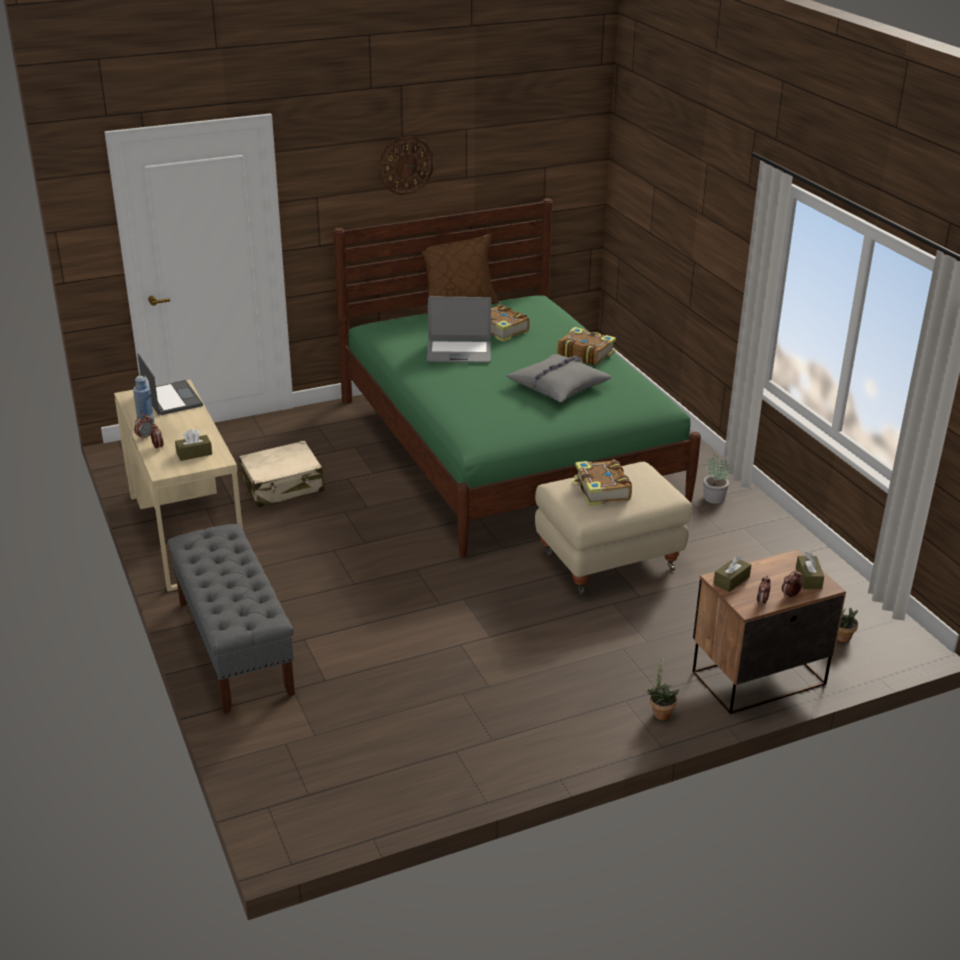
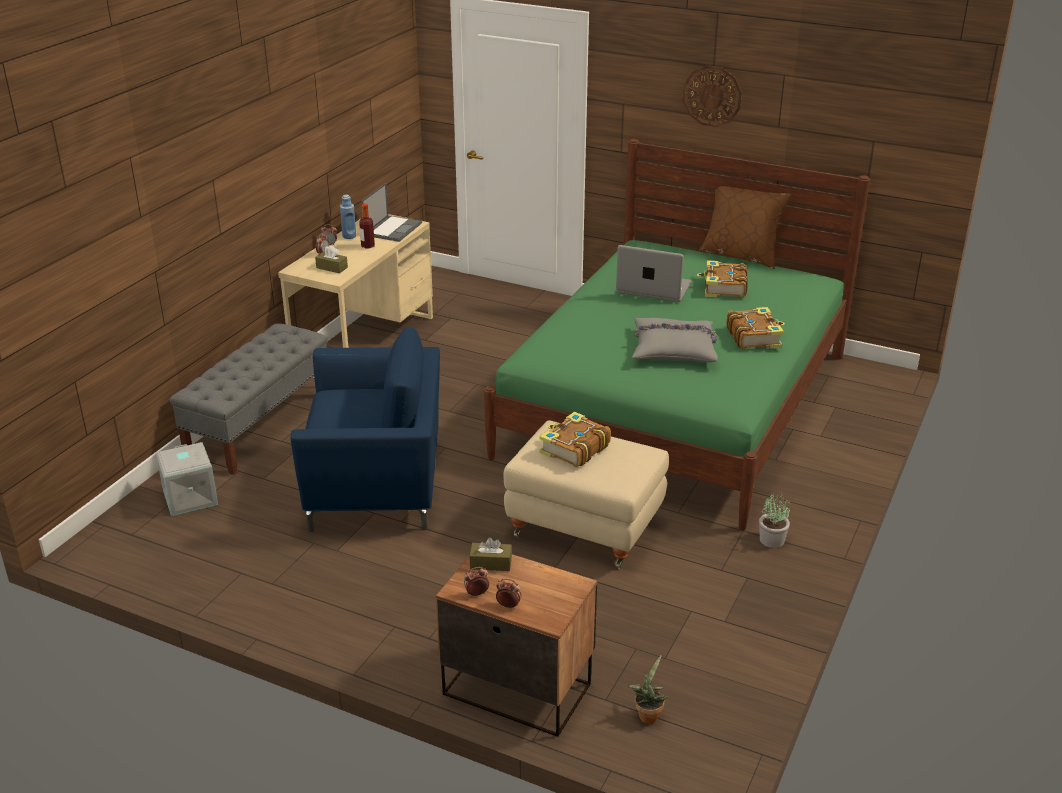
camera: 50 degrees right, 0 degrees up
(183, 422) = (368, 246): none -> bottle
(283, 486) = (473, 346): beige suitcase -> none
(295, 735) = (189, 497): none -> grey storage box
(426, 626) = (378, 487): none -> blue armchair
(459, 352) = (653, 288): laptop -> laptop turned 150 degrees clockwise
(660, 713) = (399, 653): potted plant -> none
(808, 578) = (551, 605): brown tissue box -> none

